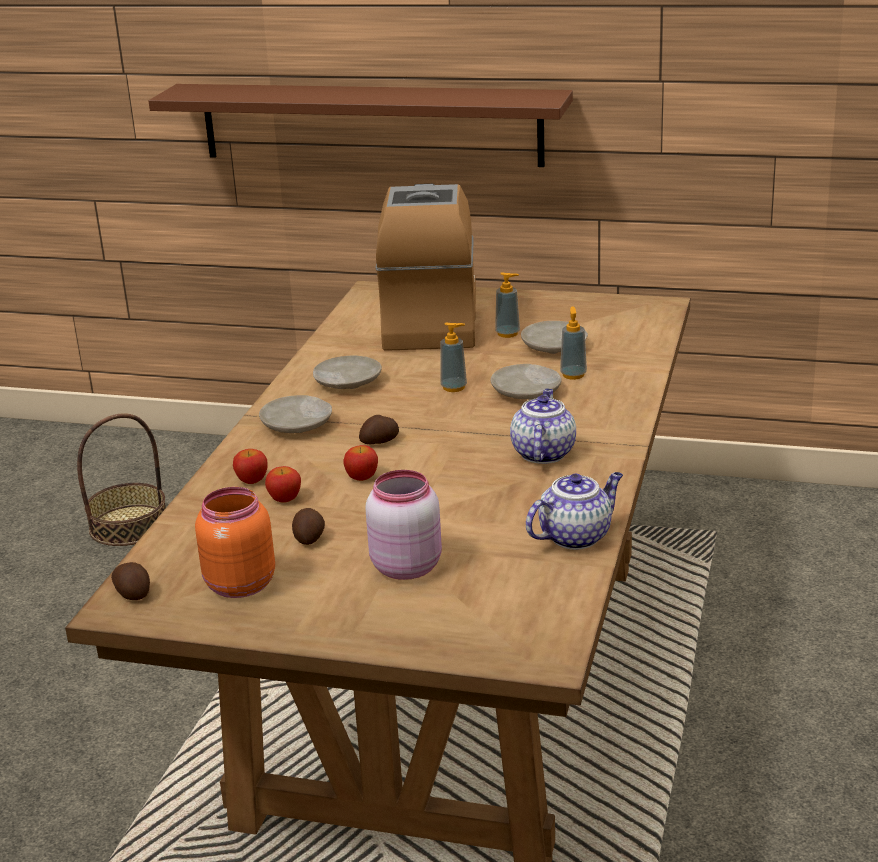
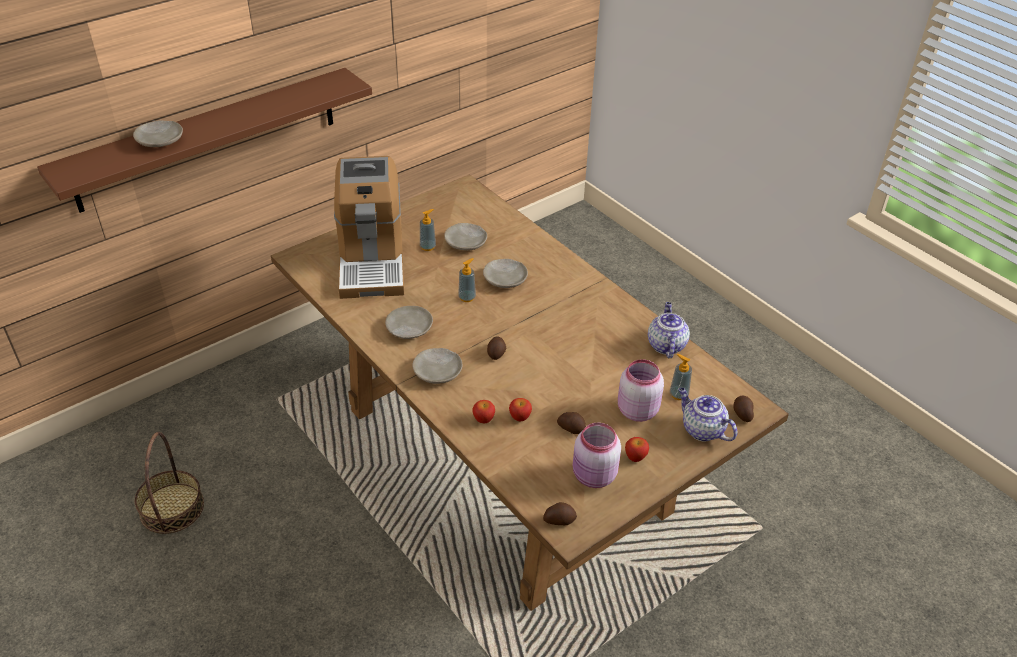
camera: 55 degrees left, 15 degrees up
(238, 585) = (593, 476): orange jar -> pink jar
(290, 92) = (160, 140): none -> beige plate
(362, 477) = (528, 379): apple -> apple (635, 456)
(431, 321) = (372, 261): coffee machine -> coffee machine turned 135 degrees counterclockwise
(518, 648) = (742, 414): none -> potato
(542, 453) = (576, 310): teapot -> teapot (701, 430)
(573, 375) = (506, 255): soap dispenser -> soap dispenser (678, 394)

